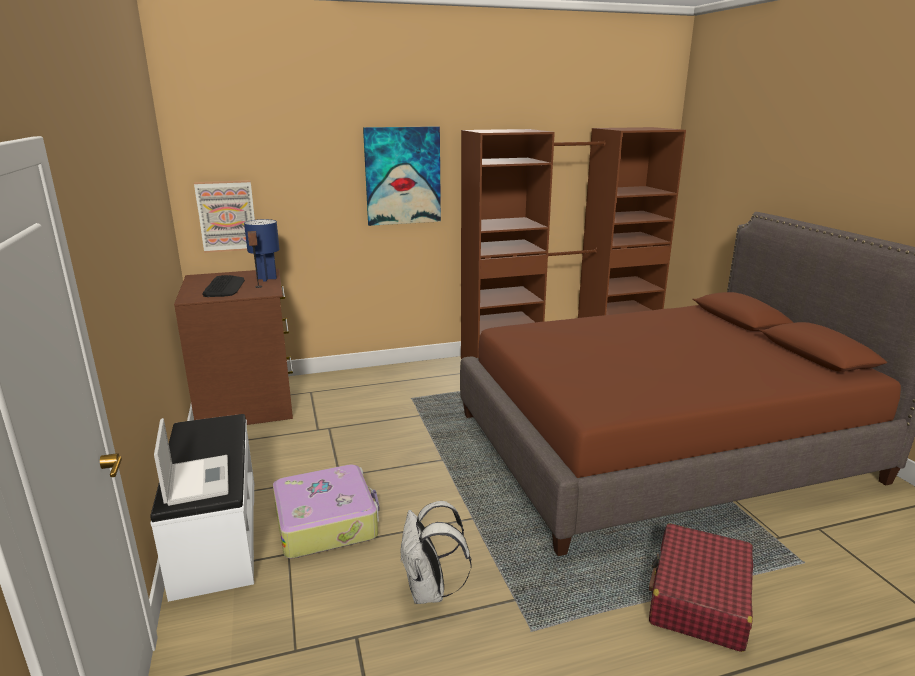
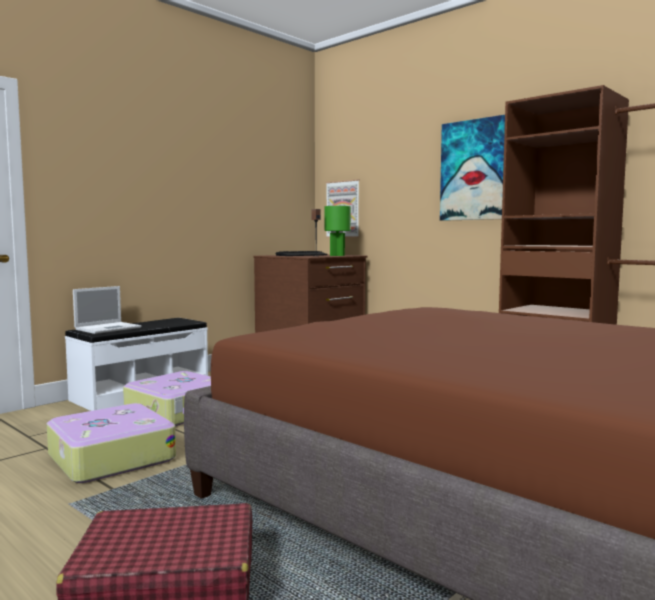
camera: 60 degrees right, 15 degrees down
(267, 278) = (337, 255): blue table lamp -> green table lamp
(430, 591) = (110, 457): white backpack -> suitcase

